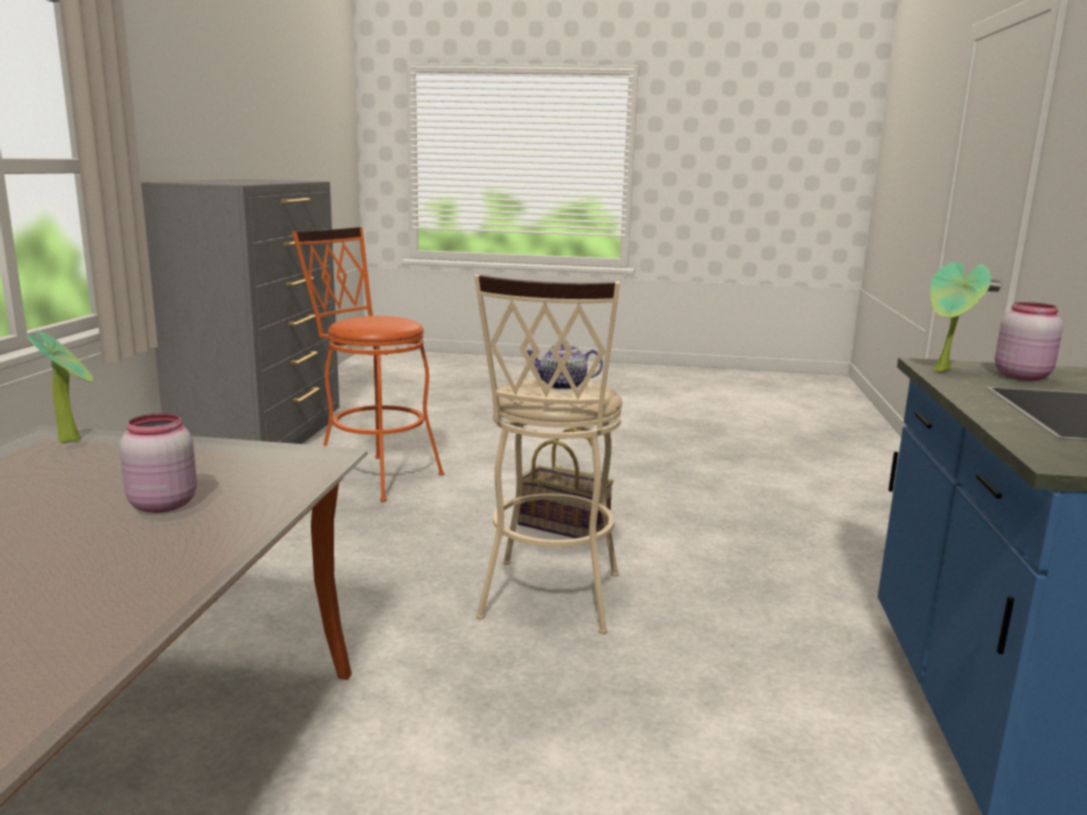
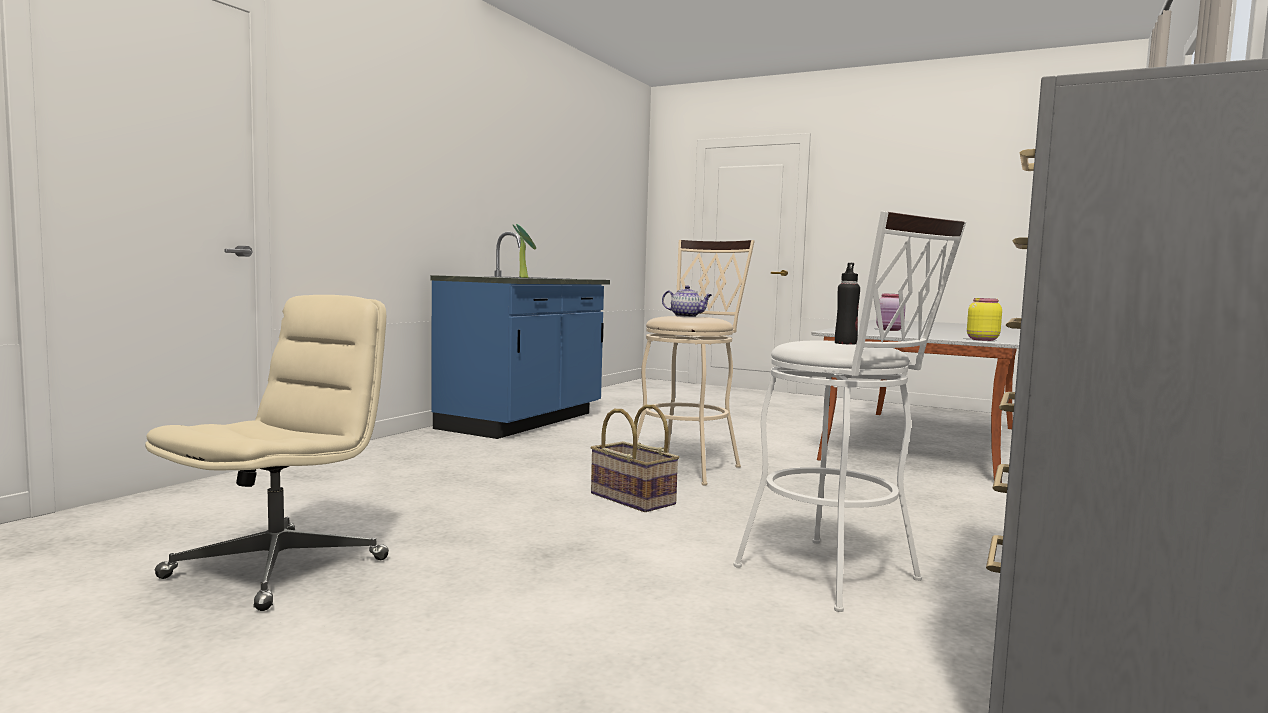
camera: 160 degrees left, 10 degrees down
(73, 439) = (981, 339): potted plant -> yellow jar
(372, 318) = (845, 343): none -> black bottle
(372, 475) = (838, 577): orange stool -> white stool
(696, 441) = (279, 567): none -> beige office chair
(1022, 376) = (495, 276): pink jar -> none

